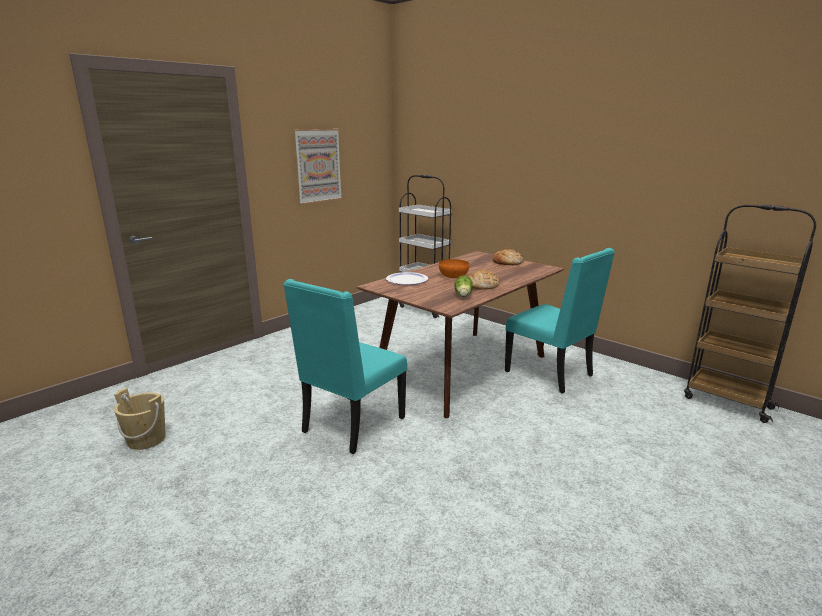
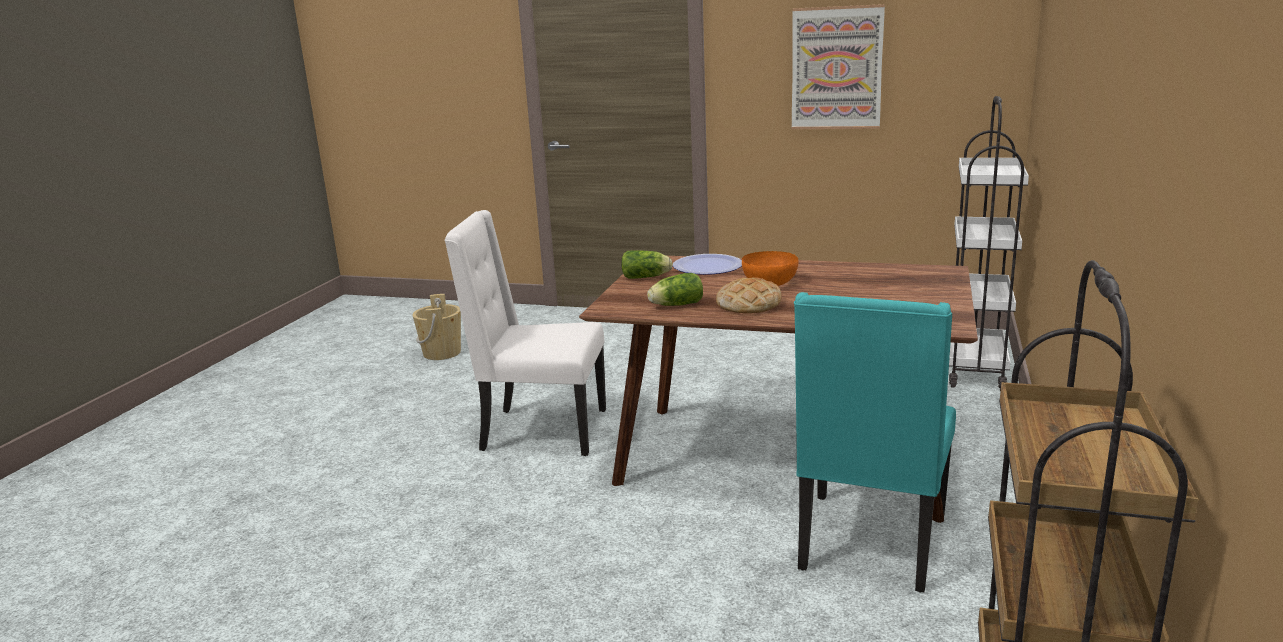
camera: 65 degrees right, 0 degrees up
(351, 425) = (541, 431): turquoise chair -> white chair
(404, 292) = (647, 277): none -> lettuce
(507, 262) = (929, 295): bread -> none

